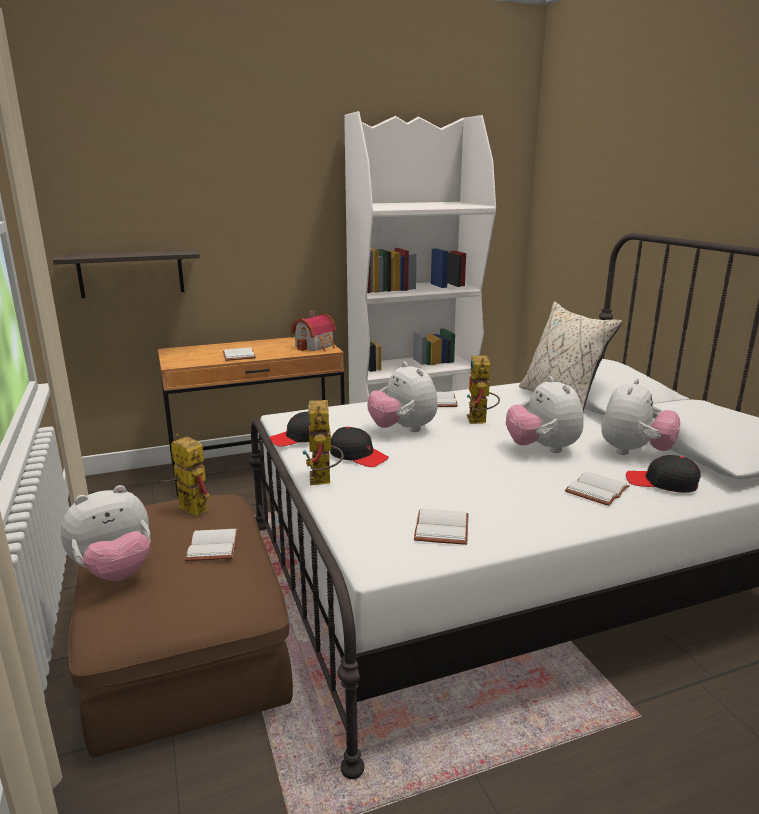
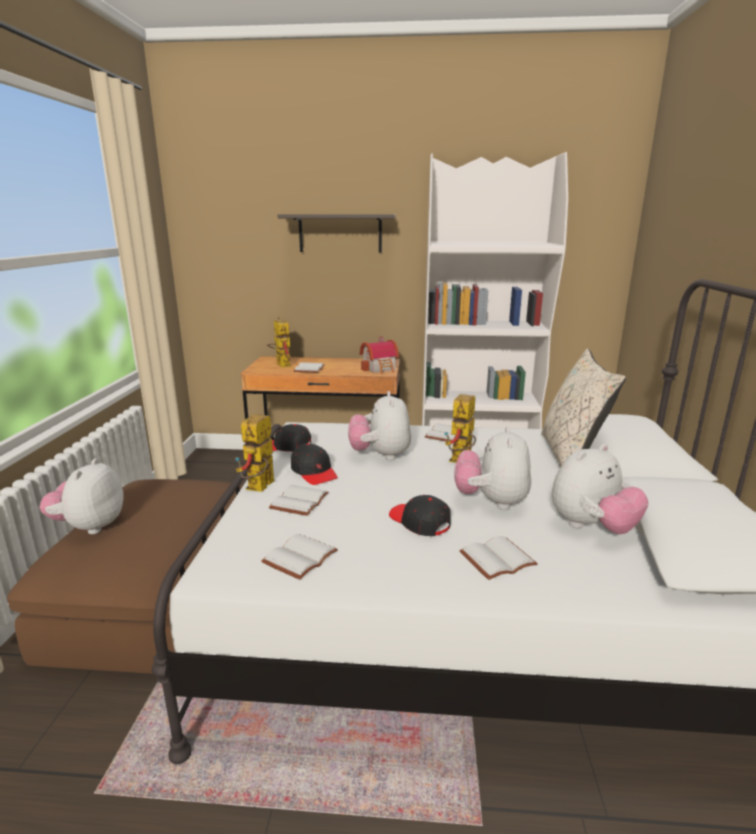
camera: 25 degrees right, 0 degrees up
(115, 572) = (90, 526): plush toy -> plush toy turned 105 degrees clockwise
(131, 273) = (244, 293): shelf -> shelf (340, 233)
(188, 508) = (186, 488): toy robot -> toy robot (281, 364)
(211, 546) = (168, 523): white book -> white book (298, 501)
(661, 483) = (583, 570): black cap -> black cap (419, 522)

